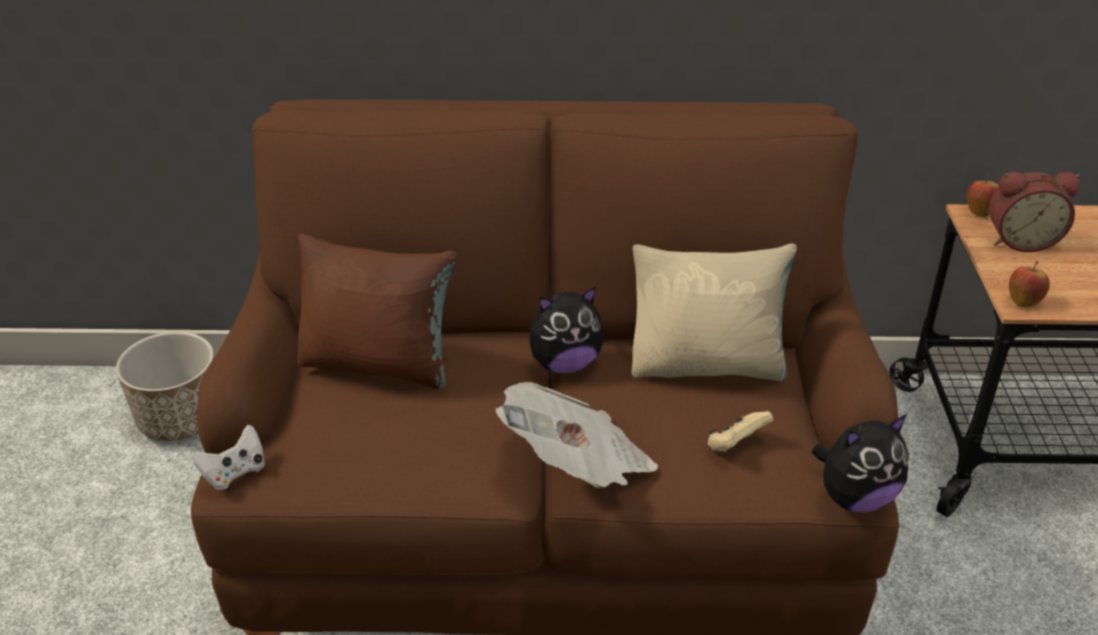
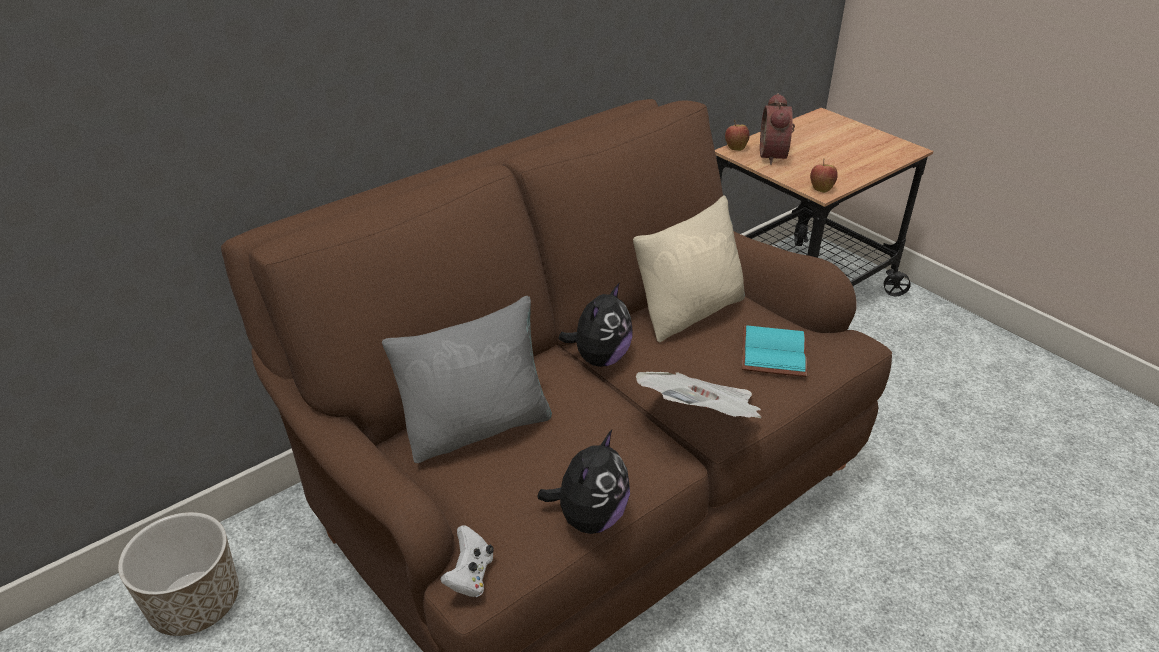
camera: 40 degrees left, 0 degrees up
(379, 364) = (478, 427): brown pillow -> grey pillow
(736, 445) = (771, 351): beige game controller -> turquoise book
(855, 497) = (862, 347): plush toy -> plush toy (589, 517)
(1020, 240) = (775, 156): alarm clock -> alarm clock turned 135 degrees clockwise

